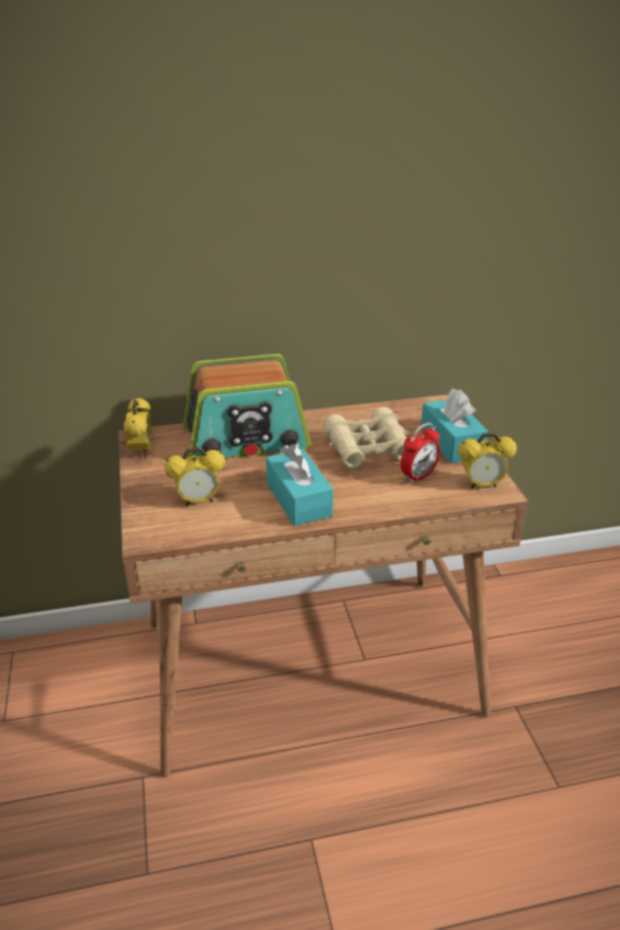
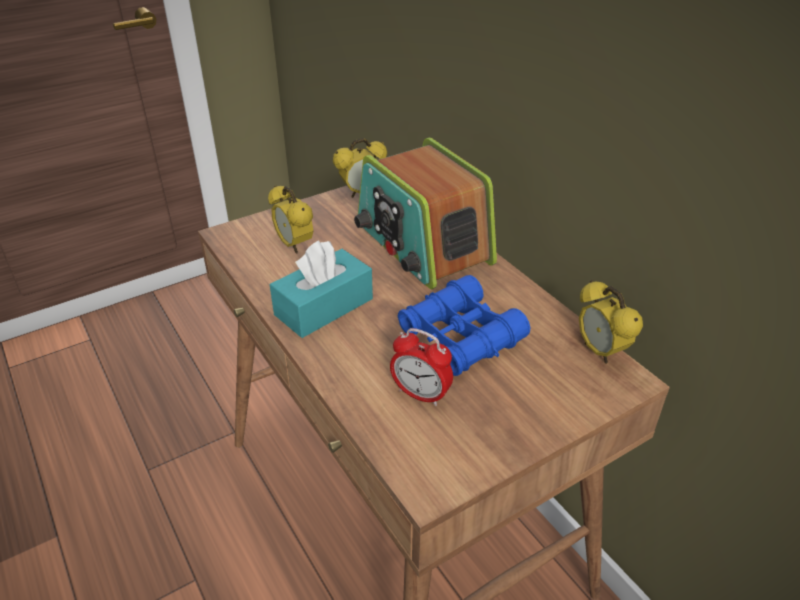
camera: 70 degrees right, 5 degrees up
(368, 448) = (461, 336): beige binoculars -> blue binoculars
(451, 442) = (529, 414): turquoise tissue box -> none
(482, 485) = (433, 465): alarm clock -> alarm clock (600, 352)

